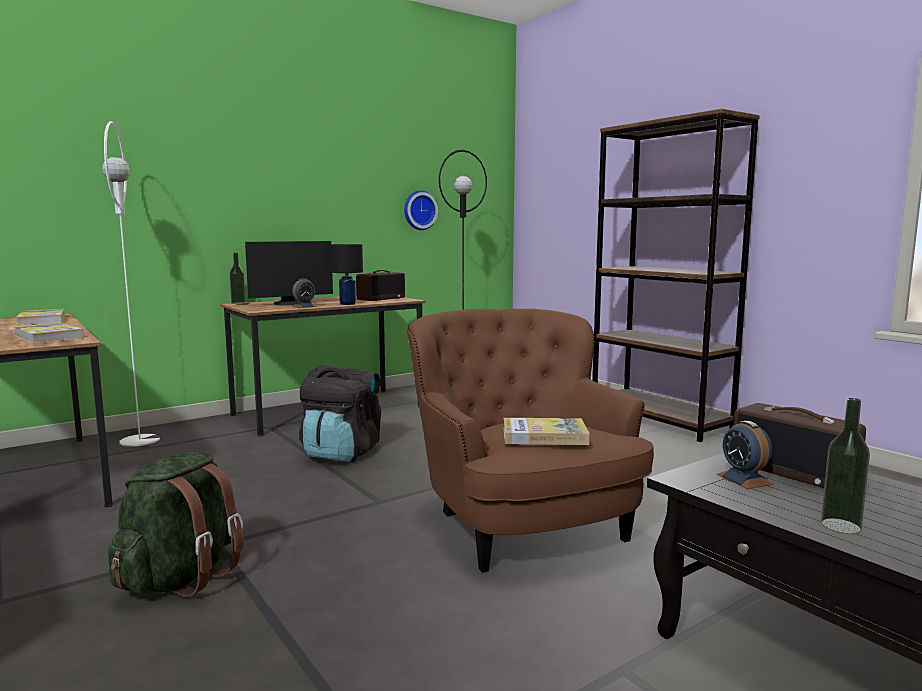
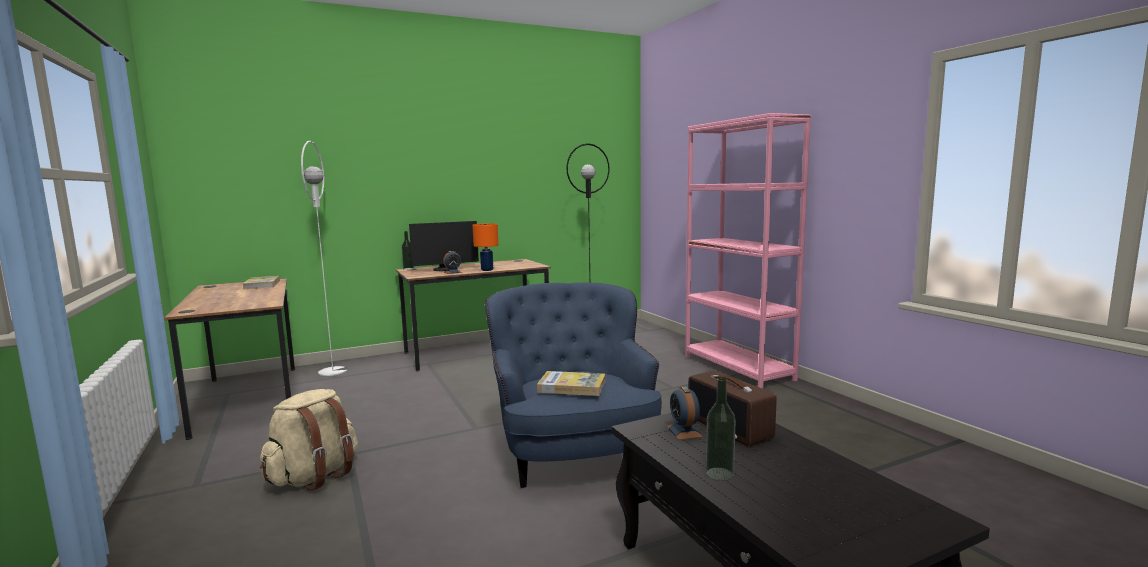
camera: 10 degrees right, 0 degrees up
(48, 337) = (253, 300): book -> none
(181, 577) = (314, 476): green backpack -> beige backpack
(342, 453) = (469, 387): black backpack -> none
(347, 304) = (487, 270): black table lamp -> orange table lamp
(381, 298) = (518, 264): radio -> none
(419, 210) = (556, 191): wall clock -> none
(522, 523) = (572, 451): brown armchair -> blue armchair
(659, 420) = (737, 368): brown bookcase -> pink bookcase

